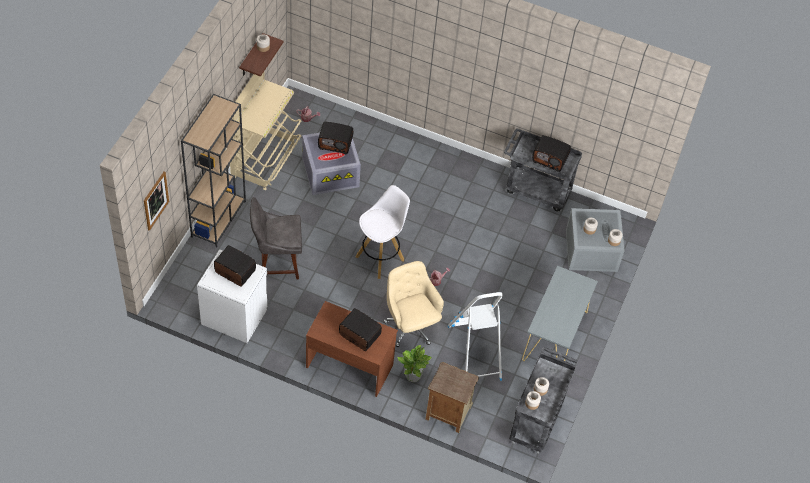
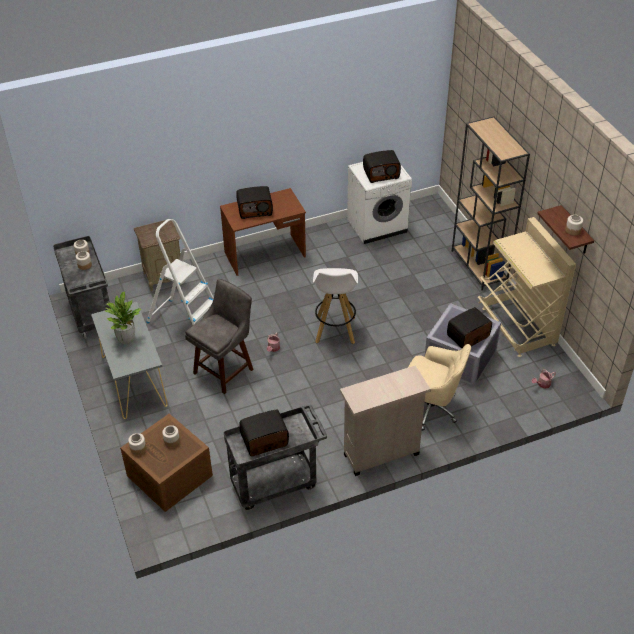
camera: 140 degrees right, 10 degrees down
(155, 200) = (466, 118): picture -> none
(276, 263) = (399, 272): grey stool -> grey stool (225, 370)
(411, 326) = (253, 305): beige office chair -> beige office chair (430, 408)
(412, 377) = (213, 279): potted plant -> potted plant (126, 339)
(455, 160) = (380, 455): none -> beige cabinet
(590, 250) = (171, 475): grey storage box -> brown storage box

